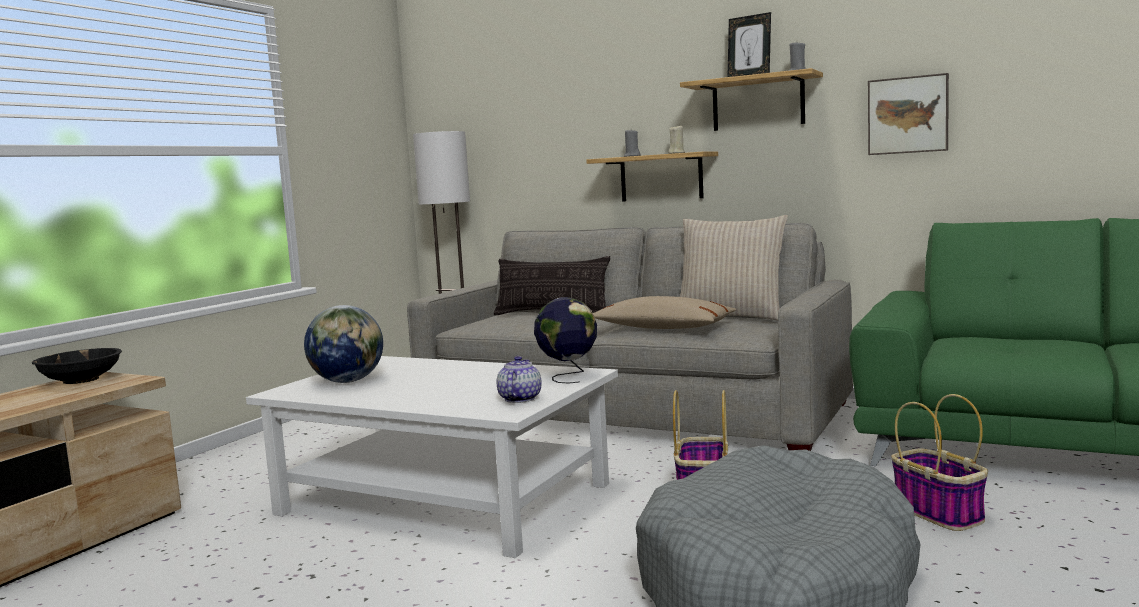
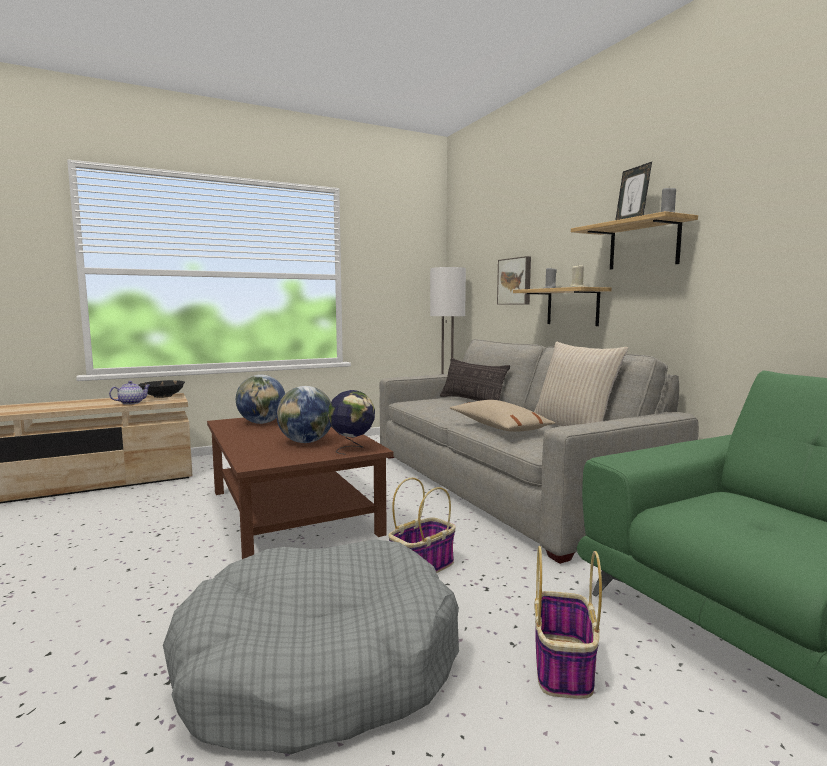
camera: 35 degrees right, 0 degrees up
(445, 498) = (292, 511): white coffee table -> brown coffee table
(489, 383) = (306, 442): none -> globe
(519, 399) = (285, 456): teapot -> teapot (131, 403)
(908, 115) = (774, 256): picture -> picture (515, 281)

